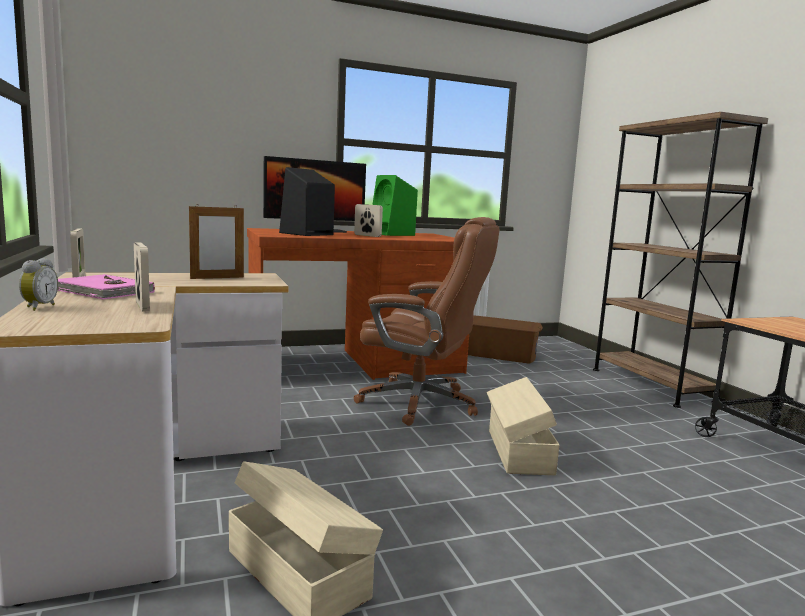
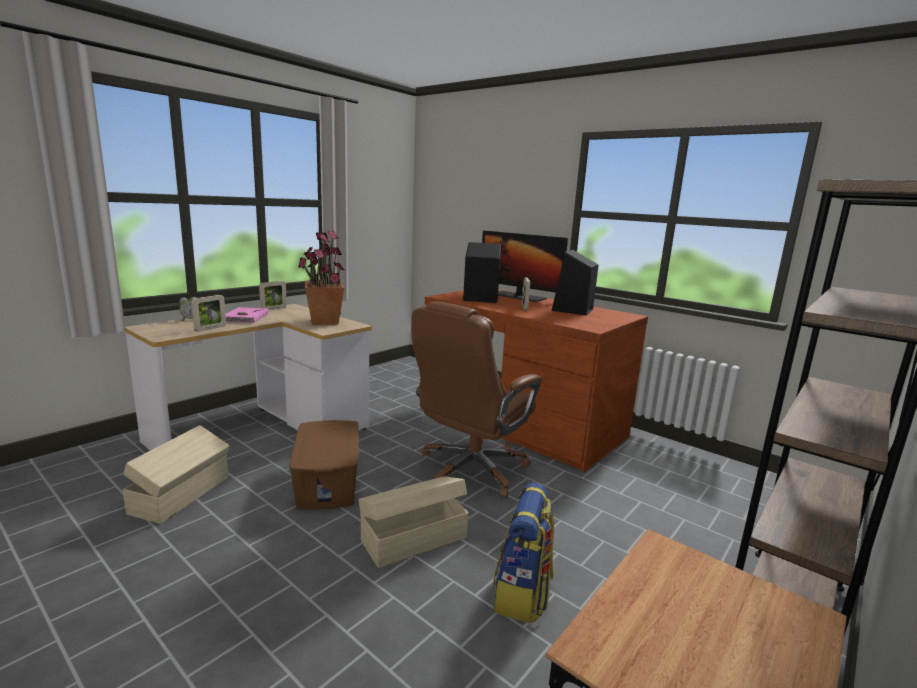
camera: 60 degrees right, 5 degrees up
(217, 278) = (324, 321): picture frame -> potted plant
(392, 234) = (572, 310): green speaker -> black speaker
(421, 403) = (470, 470): brown office chair -> brown office chair turned 45 degrees clockwise
(499, 354) = (685, 477): brown storage box -> brown storage box (328, 481)
(611, 435) = (522, 594): none -> backpack

